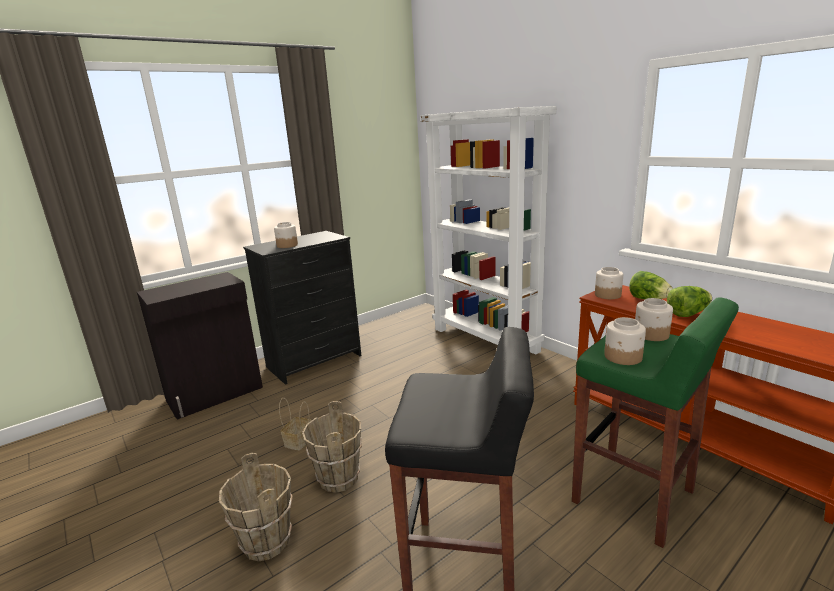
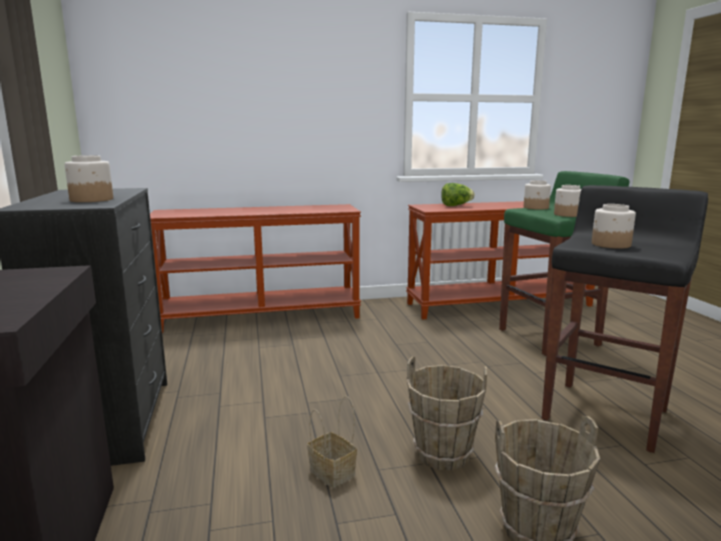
camera: 65 degrees left, 5 degrees down
(486, 340) = (262, 316): white bookcase -> brown console table
(607, 295) = (432, 208): jar -> jar (610, 245)
(688, 314) = (493, 206): lettuce -> none

